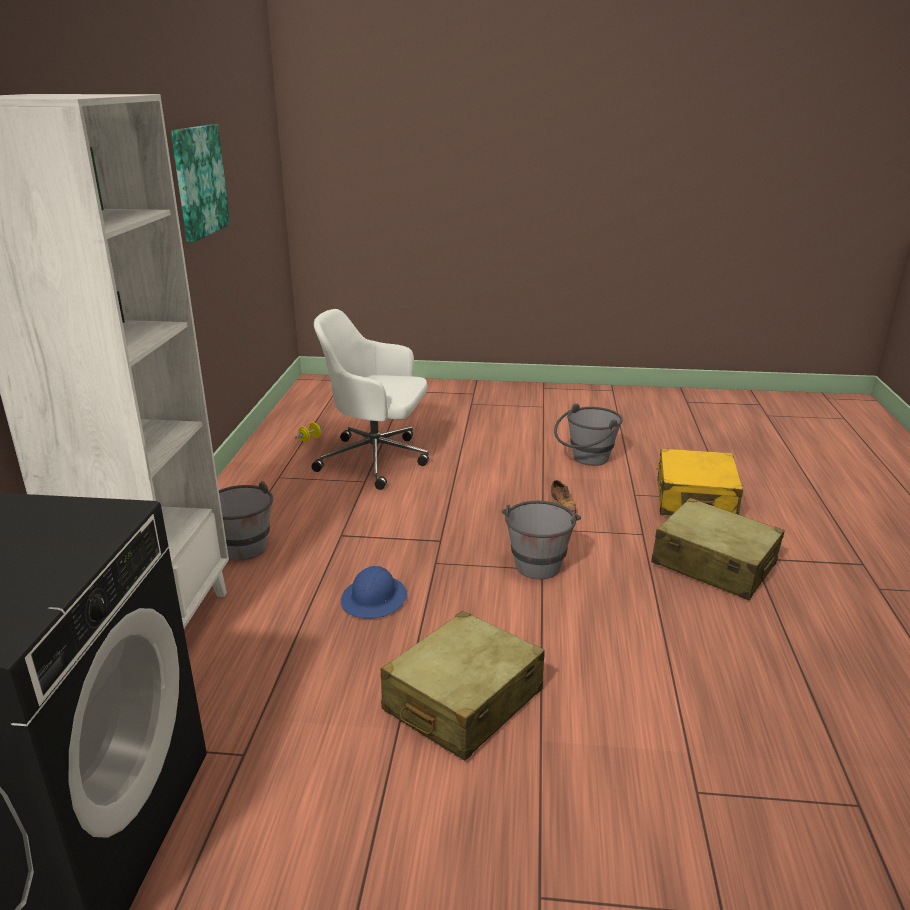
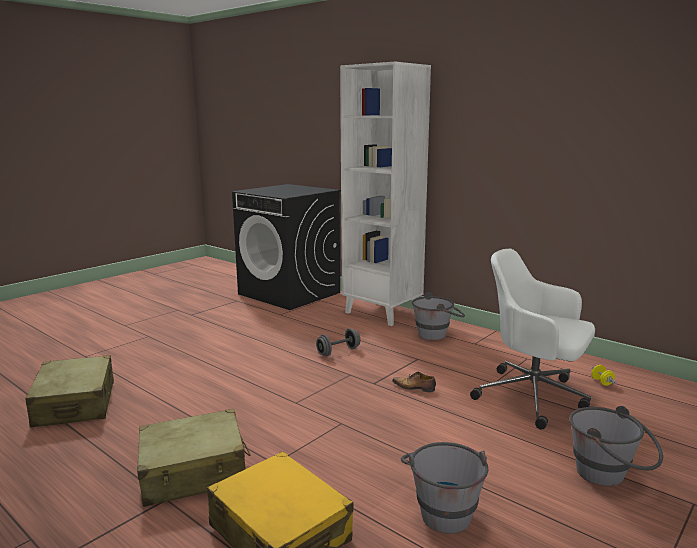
camera: 125 degrees right, 10 degrees down
(199, 181) = (607, 126): picture -> none
(374, 599) = (338, 351): blue hard hat -> grey dumbbell
(377, 460) = (534, 397): white office chair -> white office chair turned 105 degrees counterclockwise
(462, 701) = (238, 349): beige suitcase -> beige suitcase (75, 404)
(538, 561) = (305, 405): grey bucket -> grey bucket (610, 477)
(563, 504) = (365, 449): shoe -> shoe (414, 388)

